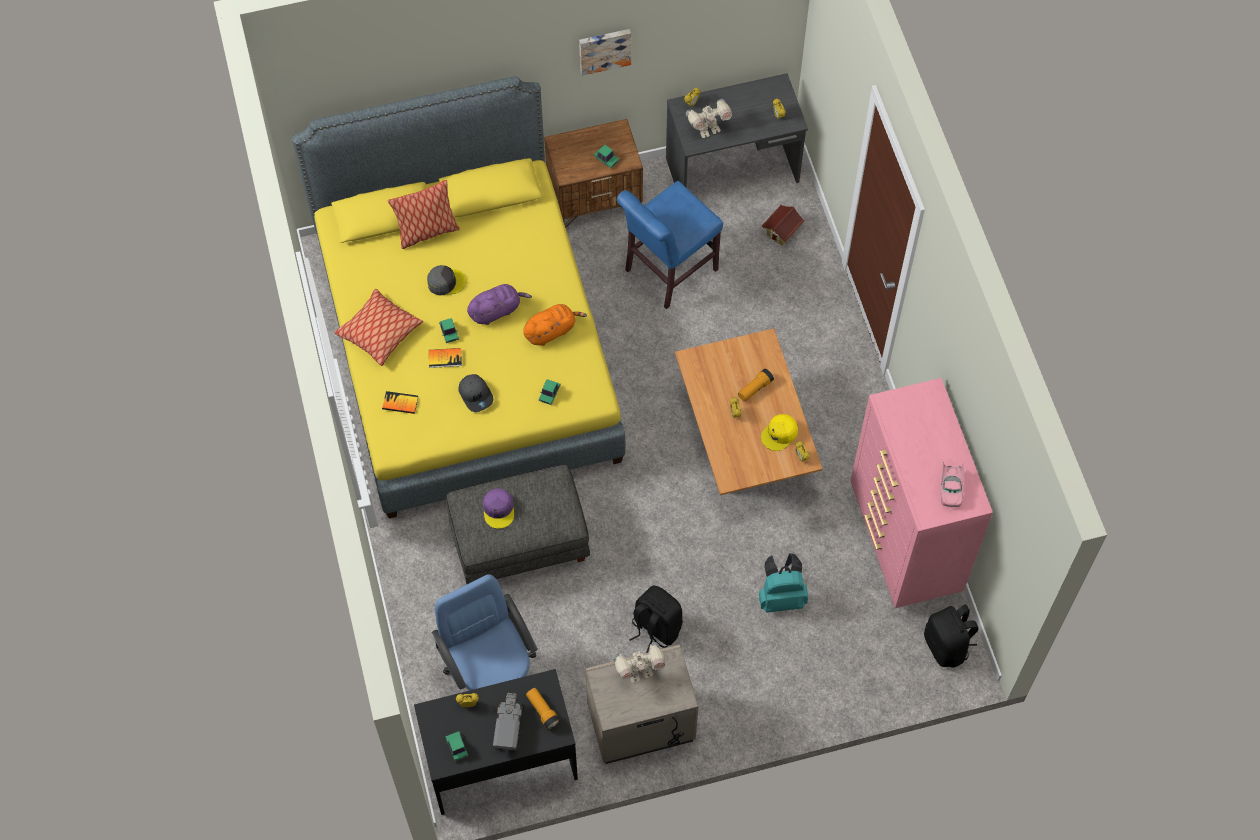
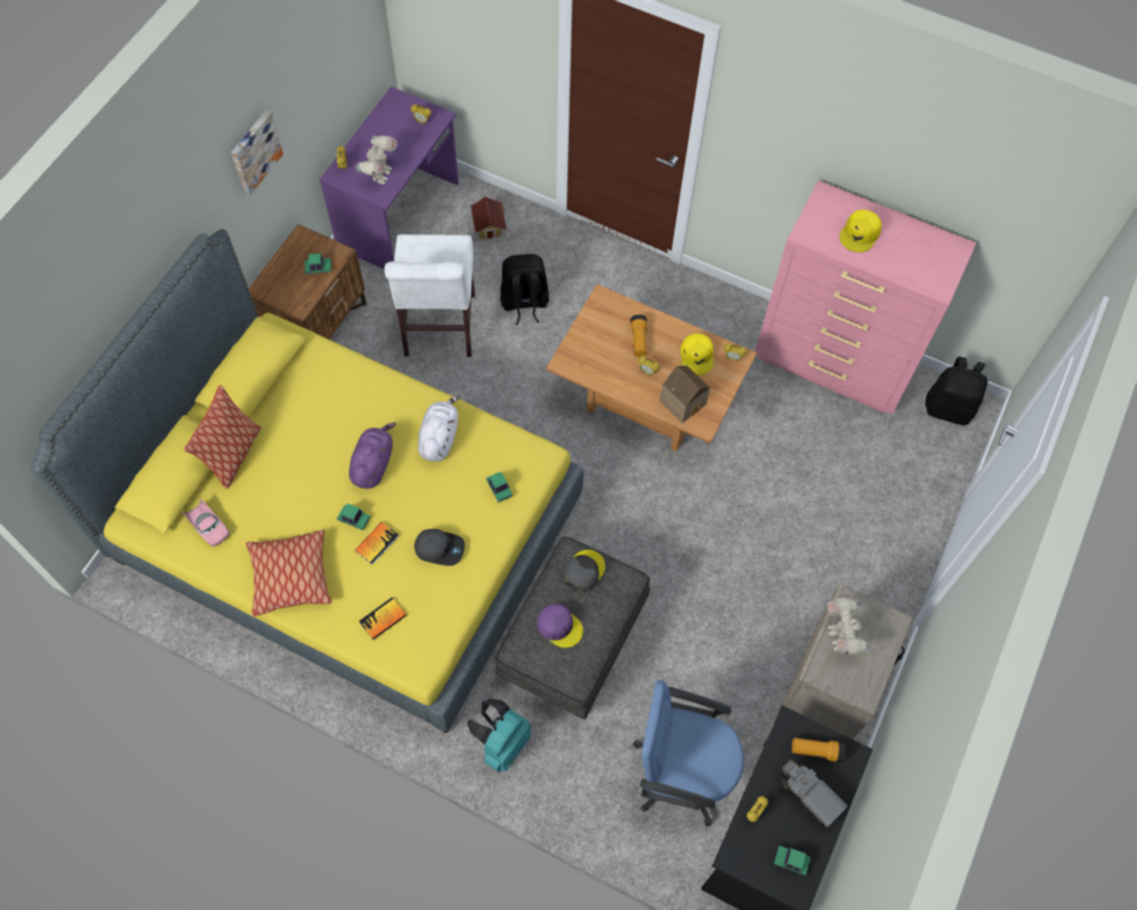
camera: 50 degrees left, 0 degrees up
(446, 282) = (300, 480): grey cap -> grey cap (583, 571)
(551, 331) = (439, 437): orange plush toy -> white plush toy
(639, 672) = (840, 637): toy robot -> toy robot turned 150 degrees clockwise
(655, 628) = (752, 601): black backpack -> black backpack (524, 303)
(667, 272) = (439, 329): blue chair -> white chair
(733, 171) = (400, 215): grey desk -> purple desk
(735, 453) = (684, 401): none -> toy house
(781, 596) = (806, 485): turquoise backpack -> turquoise backpack (501, 743)
(920, 435) = (860, 234): none -> yellow cap
(951, 488) = (928, 252): pink toy car -> pink toy car (208, 526)

